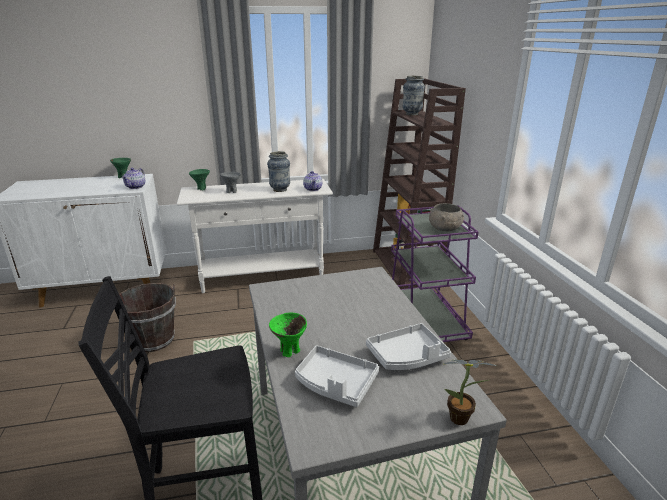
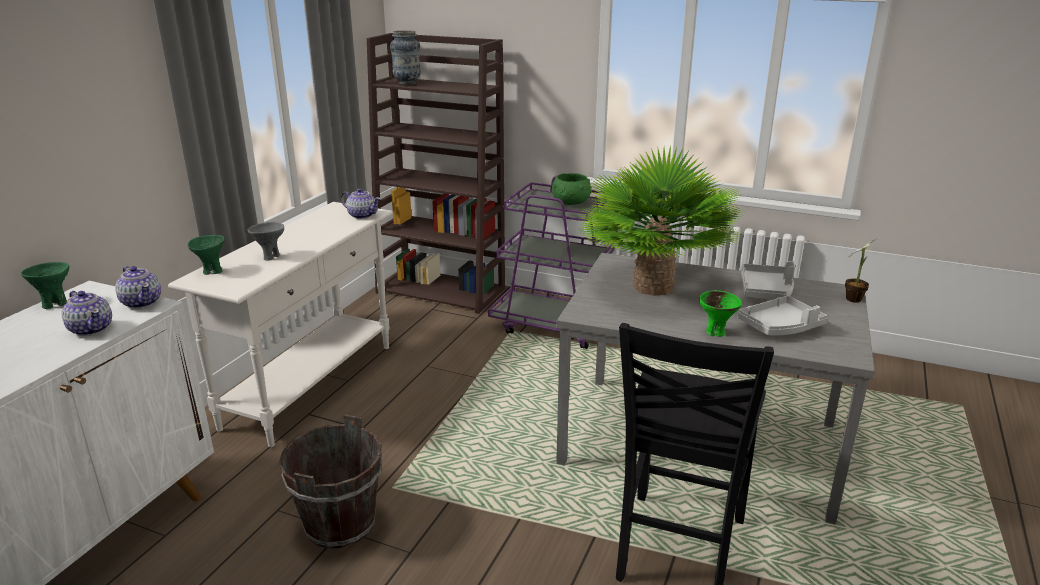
camera: 55 degrees left, 0 degrees up
(103, 189) = (91, 329): none -> teapot
(280, 190) = (326, 231): vase -> none
(345, 302) = (653, 286): none -> potted plant
(445, 229) = (571, 202): grey bowl -> green bowl

